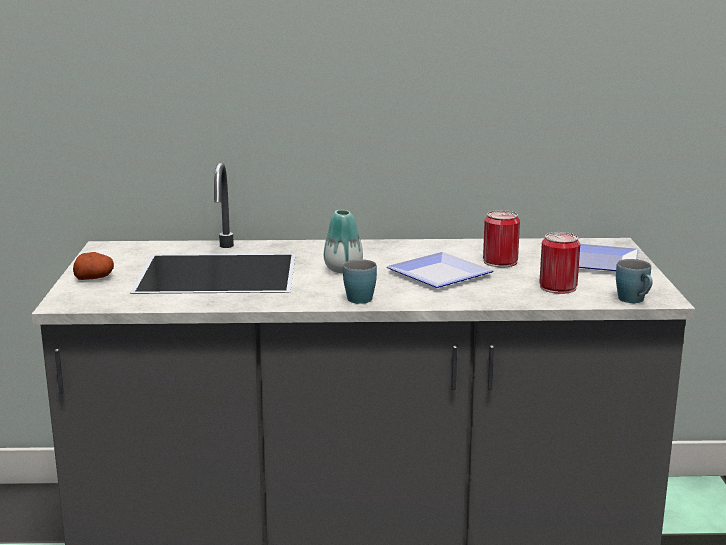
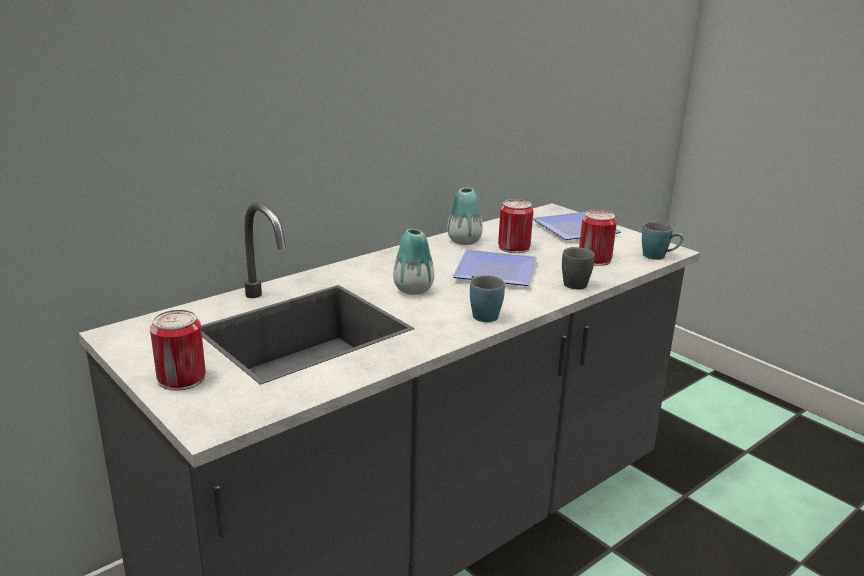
camera: 40 degrees left, 5 degrees up
(95, 278) = (181, 378): potato -> can
(464, 248) = (464, 241): none -> vase
(493, 297) = (573, 282): none -> grey mug

